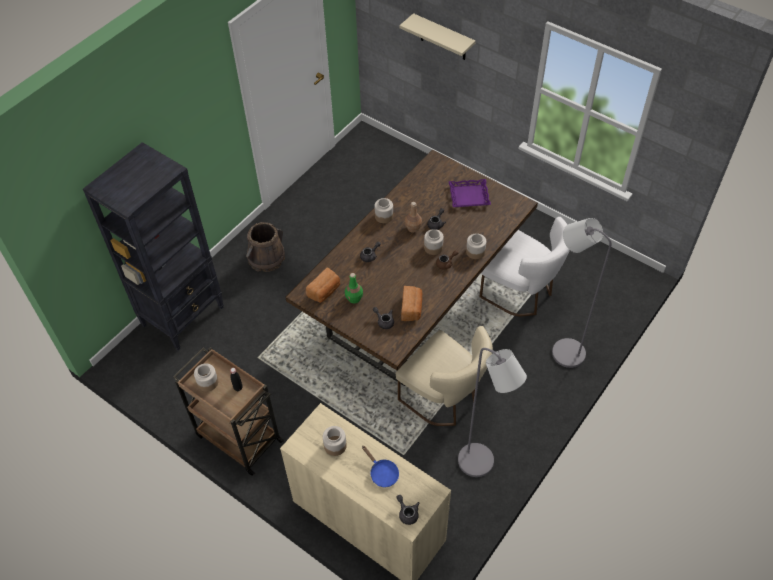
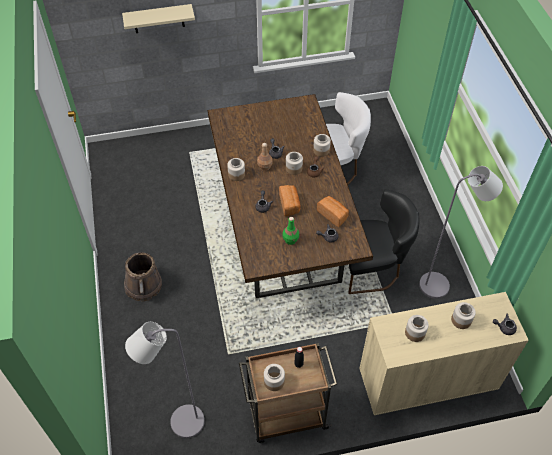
camera: 50 degrees left, 0 degrees up
(183, 316) = (136, 378): black bookcase -> none
(325, 291) = (266, 252): bread -> bread (289, 205)
(382, 473) = (461, 320): blue frying pan -> jar
(444, 399) = (372, 268): beige chair -> black chair
(469, 196) = (271, 121): purple tray -> none
(562, 350) = (395, 183): grey floor lamp -> grey floor lamp (180, 423)

